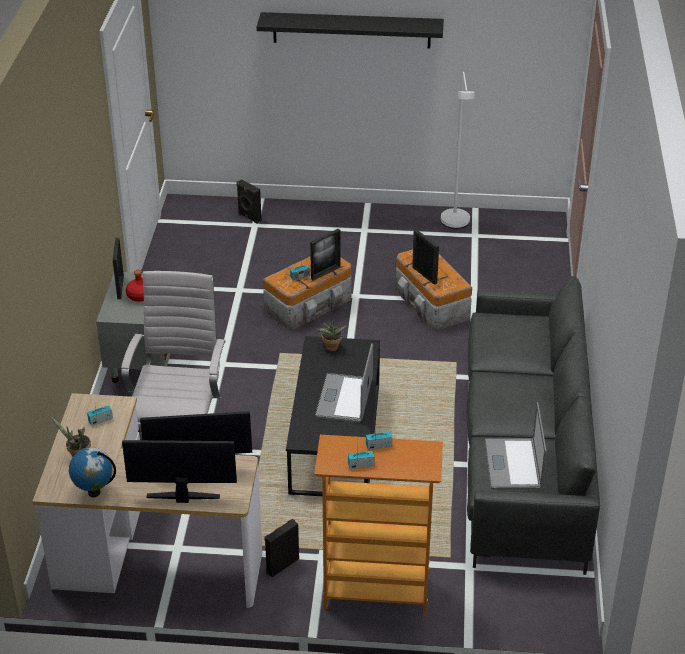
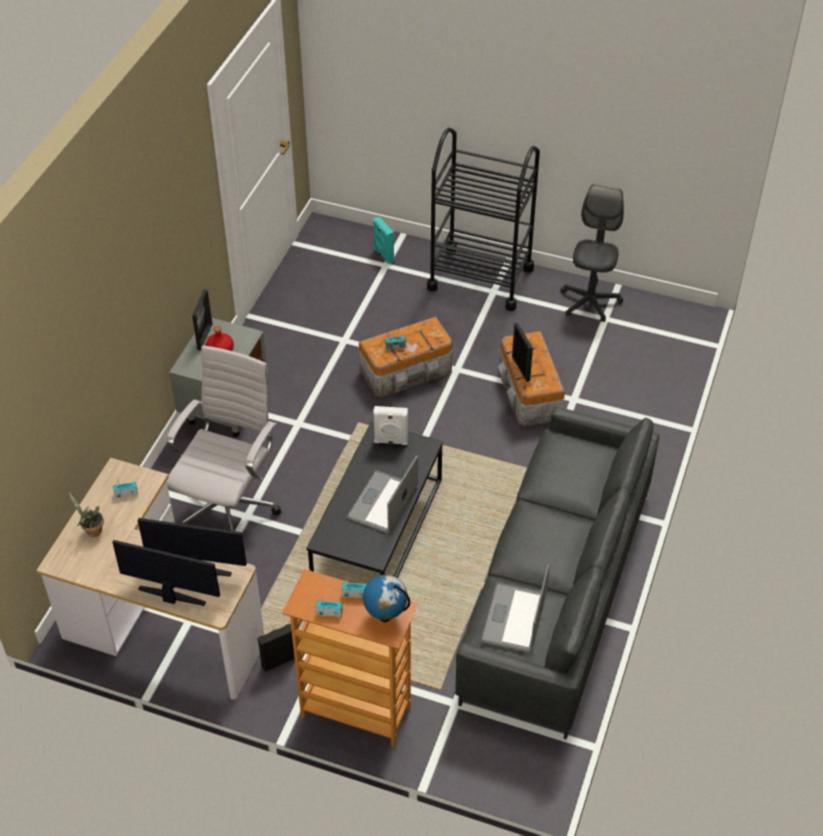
camera: 15 degrees right, 10 degrees up
(94, 492) = (94, 573): globe -> globe (385, 616)
(249, 217) = (383, 255): black speaker -> turquoise speaker
(325, 273) = (422, 346): picture frame -> none
(331, 349) = (391, 442): potted plant -> white speaker
(348, 222) = (480, 278): none -> black cart
(351, 30) = (501, 90): black shelf -> none
(455, 225) = (590, 302): white floor lamp -> grey office chair

